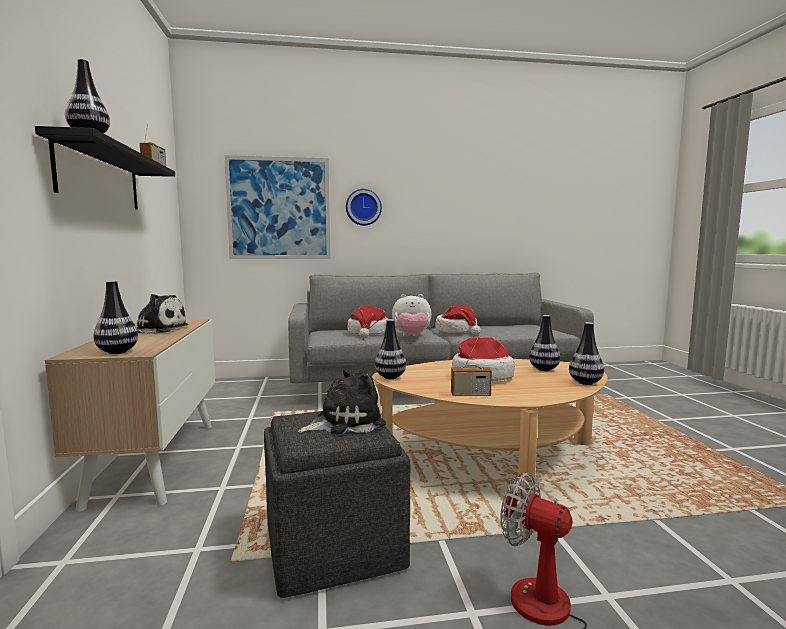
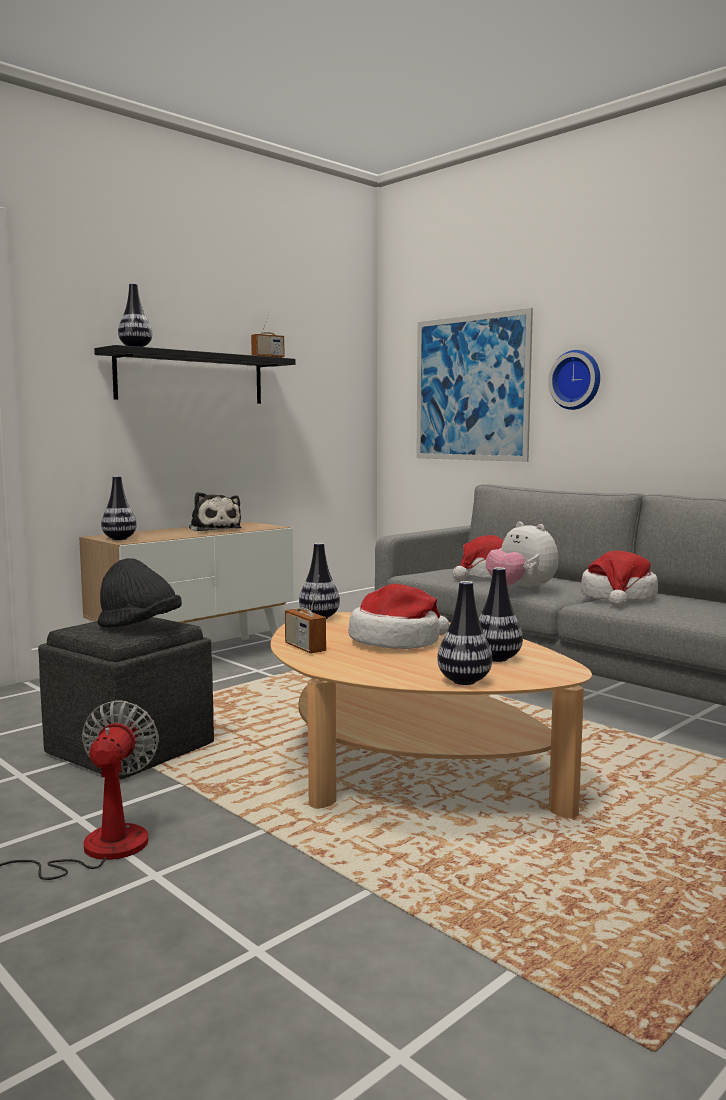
camera: 55 degrees right, 0 degrees up
(345, 422) = (139, 627): plush toy -> black hat

